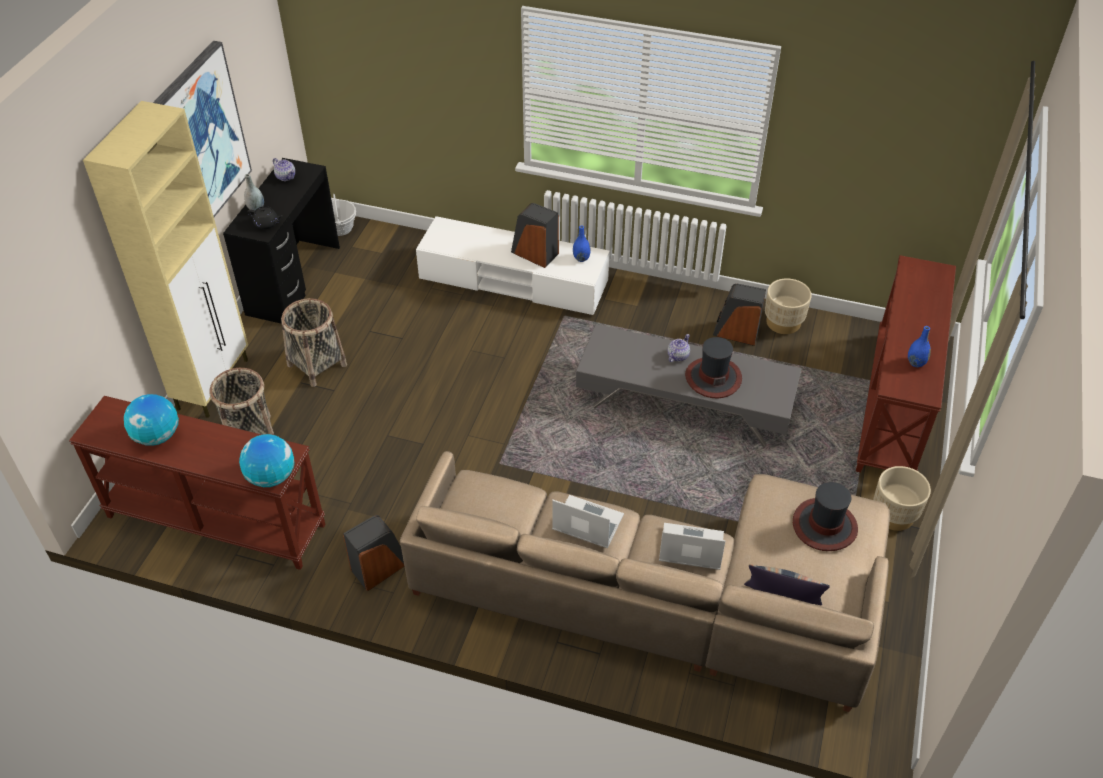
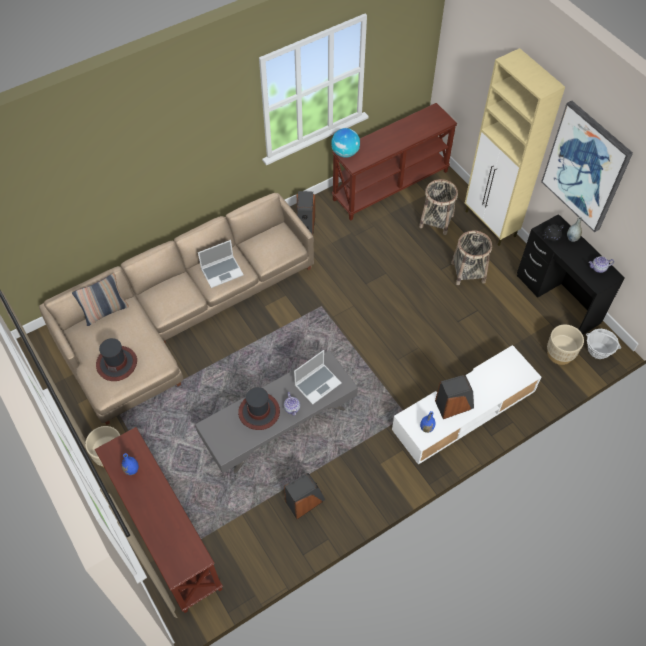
camera: 130 degrees right, 10 degrees up
(157, 436) = (410, 129): globe -> none
(690, 548) = (167, 300): laptop -> laptop (317, 384)
(783, 323) = (287, 539): beige planter -> beige planter (560, 354)

